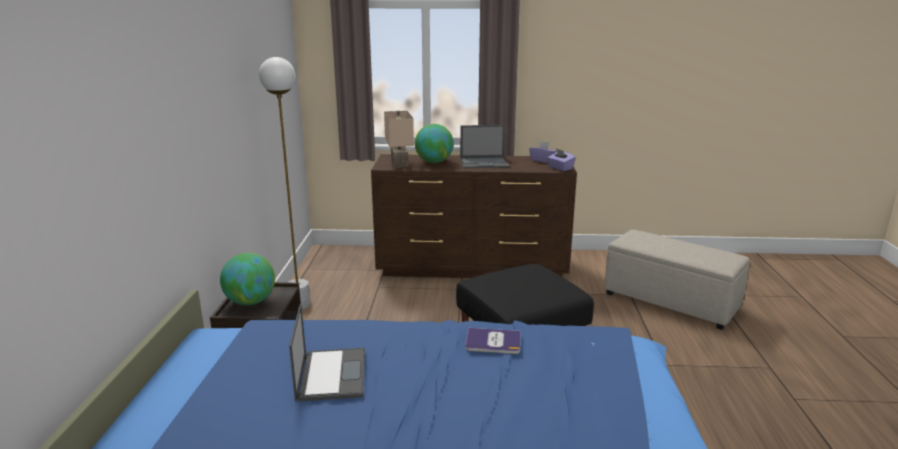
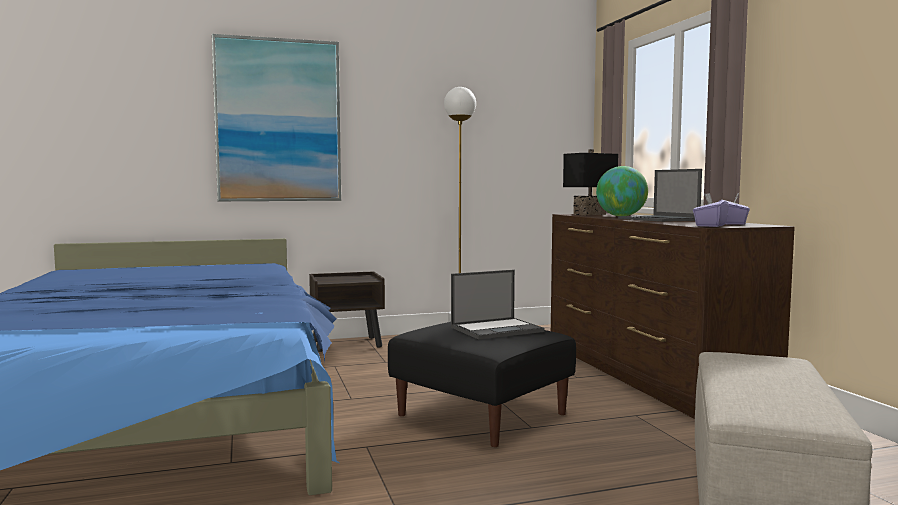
camera: 70 degrees right, 15 degrees down
(160, 139) = (278, 121): none -> picture
(250, 302) = (344, 278): globe -> none
(331, 374) = (192, 274): laptop -> laptop (497, 329)
(401, 164) = (590, 214): beige table lamp -> black table lamp
(493, 342) = (249, 290): book -> none

